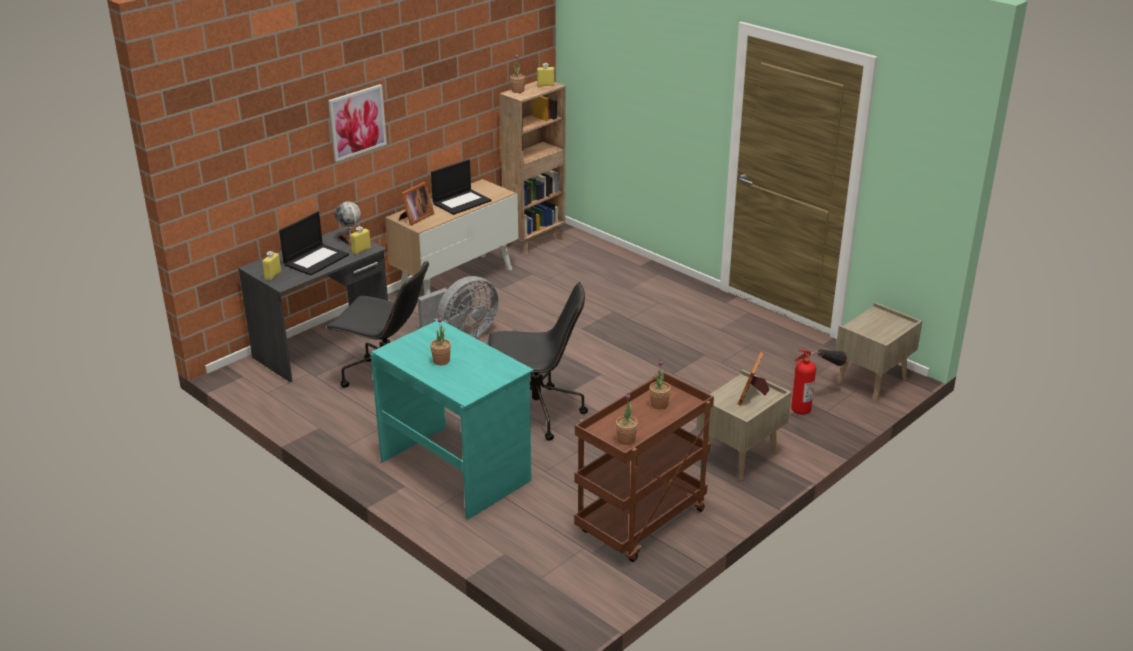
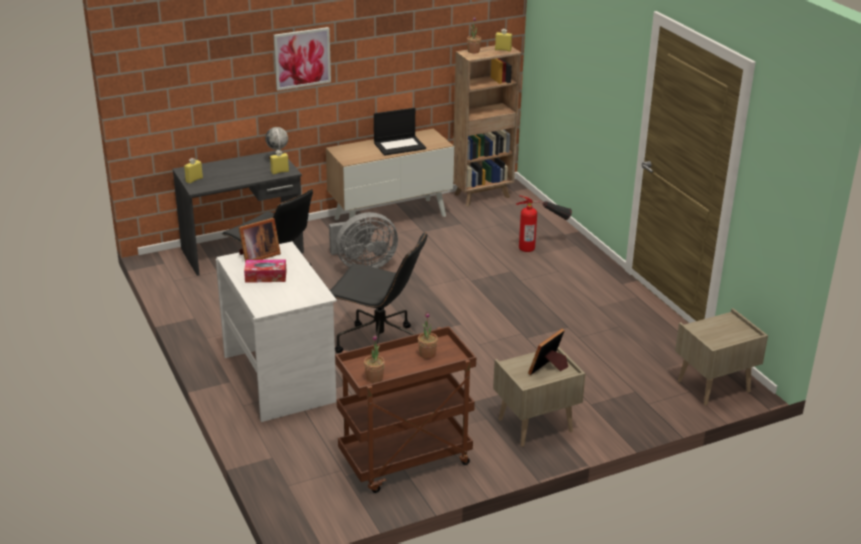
camera: 20 degrees right, 0 degrees up
(316, 259) = (238, 173): laptop -> none
(415, 218) = (350, 153): picture frame -> picture frame (257, 256)
(441, 361) = (265, 276): potted plant -> tissue box
(457, 470) = (280, 378): turquoise desk -> white desk
(813, 402) = (641, 393): fire extinguisher -> fire extinguisher (541, 246)

